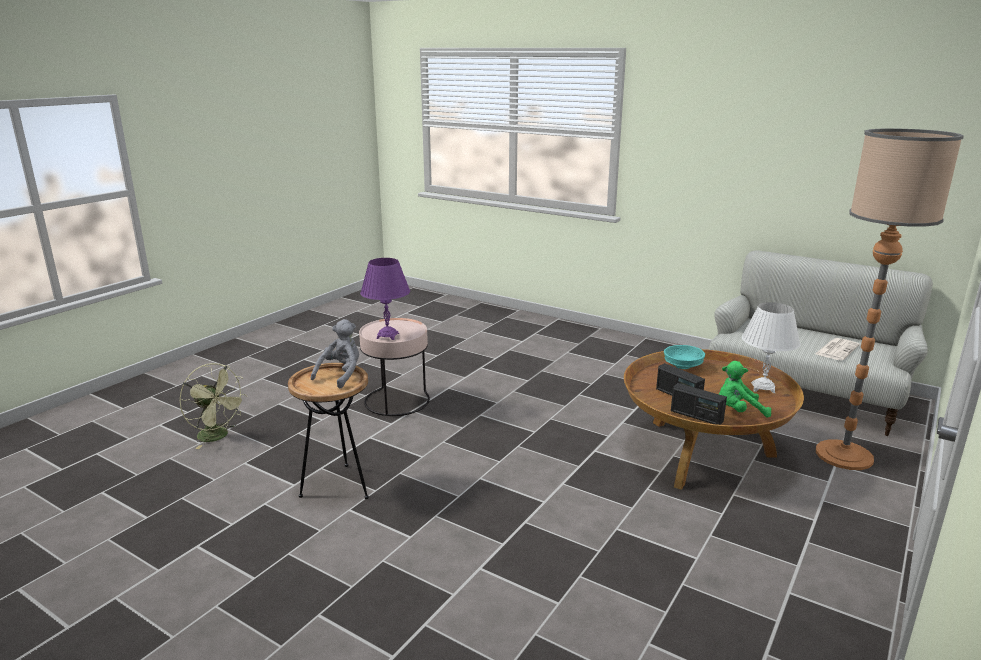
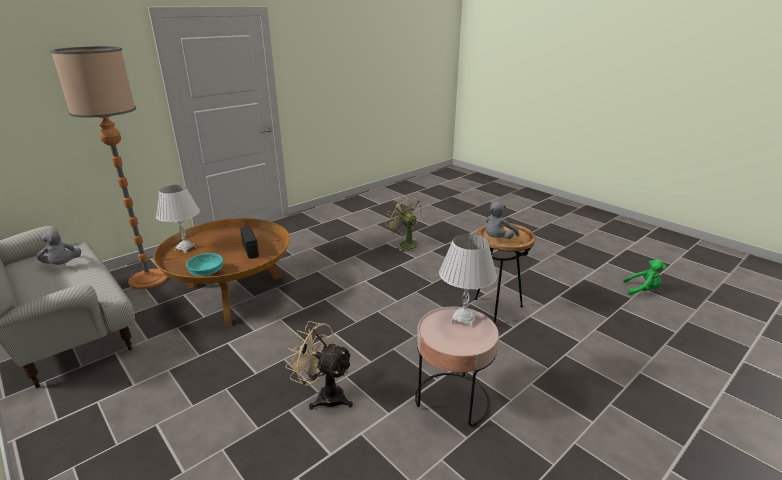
camera: 165 degrees left, 5 degrees up
(218, 436) = (627, 377): green fan -> green fan (405, 244)
(387, 336) = (464, 319): purple table lamp -> white table lamp
(506, 390) = (324, 396): none -> beige fan
(696, 416) = (262, 235): radio -> none
(738, 411) = (232, 236): green plush toy -> green plush toy (642, 290)
(836, 349) = (63, 265): newspaper -> grey plush toy

